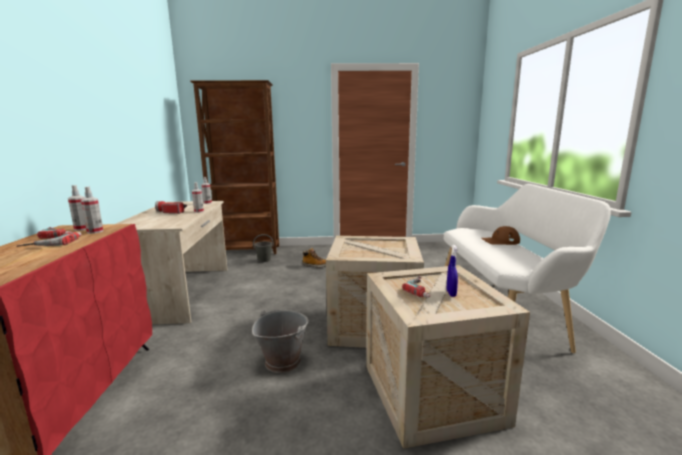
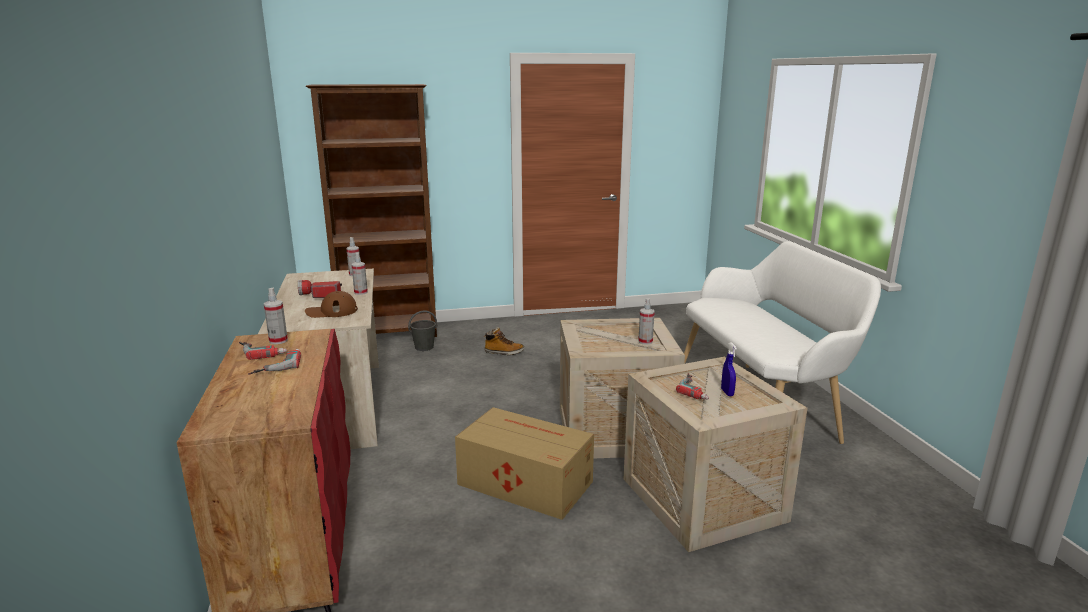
camera: 10 degrees left, 5 degrees up
(95, 231) = (303, 344): spray bottle -> spray bottle (645, 341)
(282, 361) = (524, 482): grey bucket -> cardboard box
(500, 241) = (758, 317): brown cap -> brown cap (331, 311)

